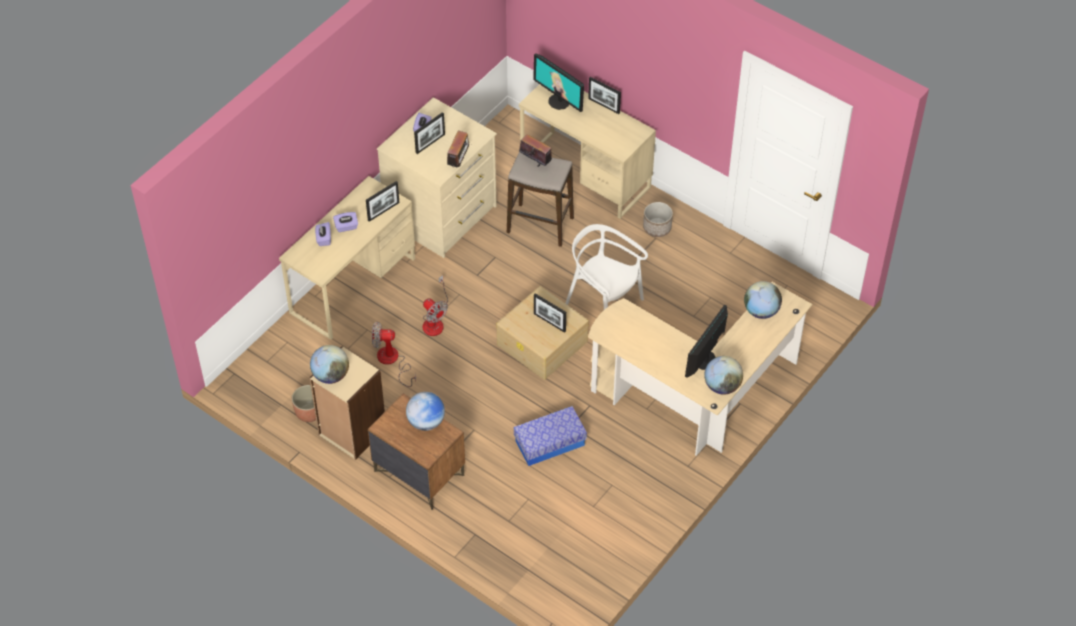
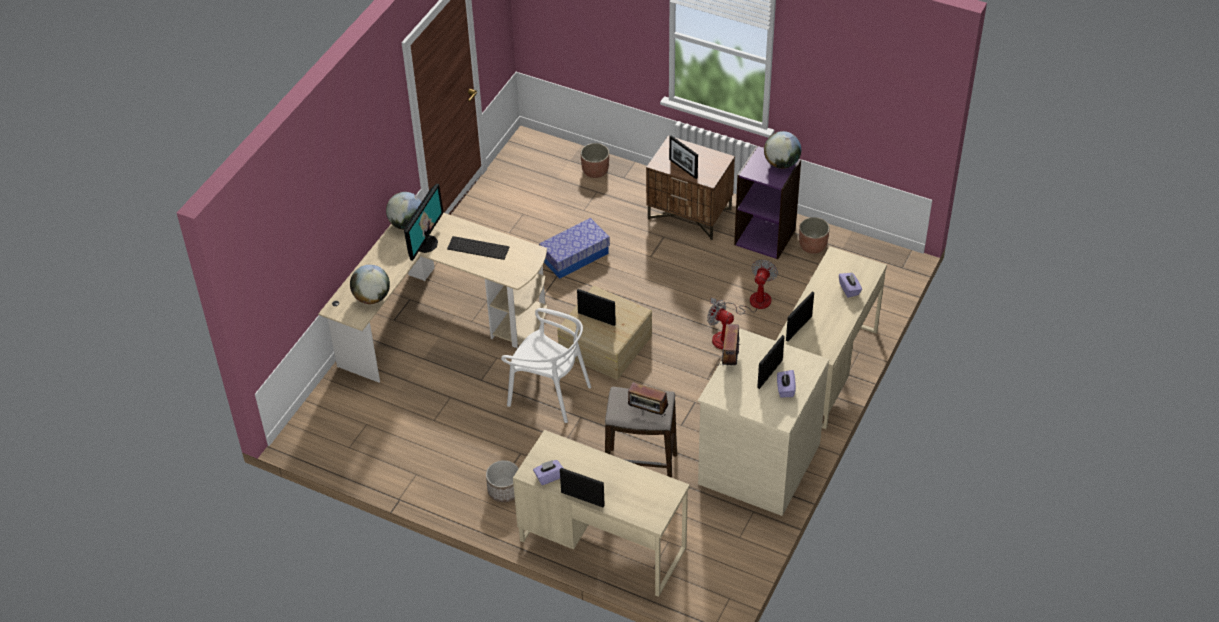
camera: 170 degrees right, 5 degrees down
(346, 227) = (831, 305): purple tissue box -> purple tissue box (548, 477)
(351, 432) = (765, 236): beige bookcase -> purple bookcase
(392, 361) = (752, 302): fan -> fan turned 60 degrees counterclockwise
(426, 422) = (683, 168): globe -> picture frame
(503, 549) = (595, 171): none -> planter
(559, 101) = (639, 495): monitor -> none
(653, 347) = (479, 247): none -> keyboard

